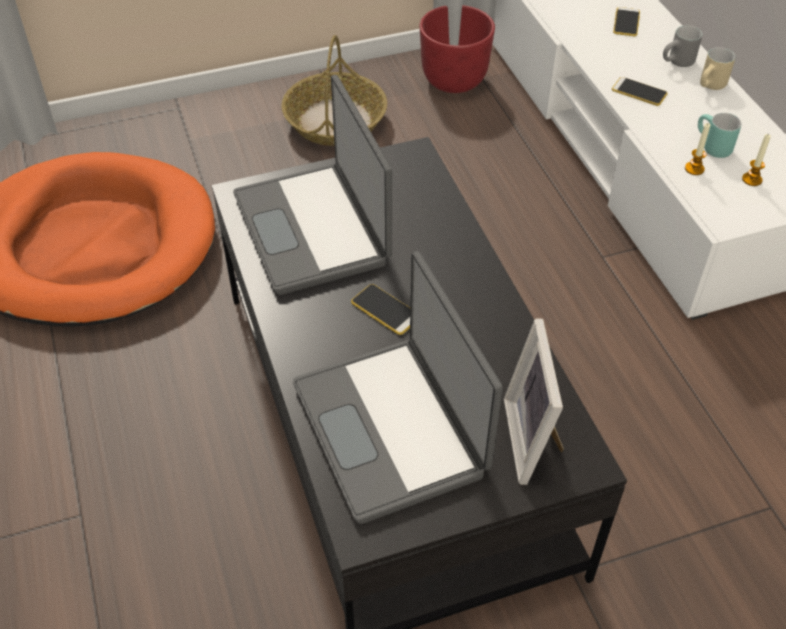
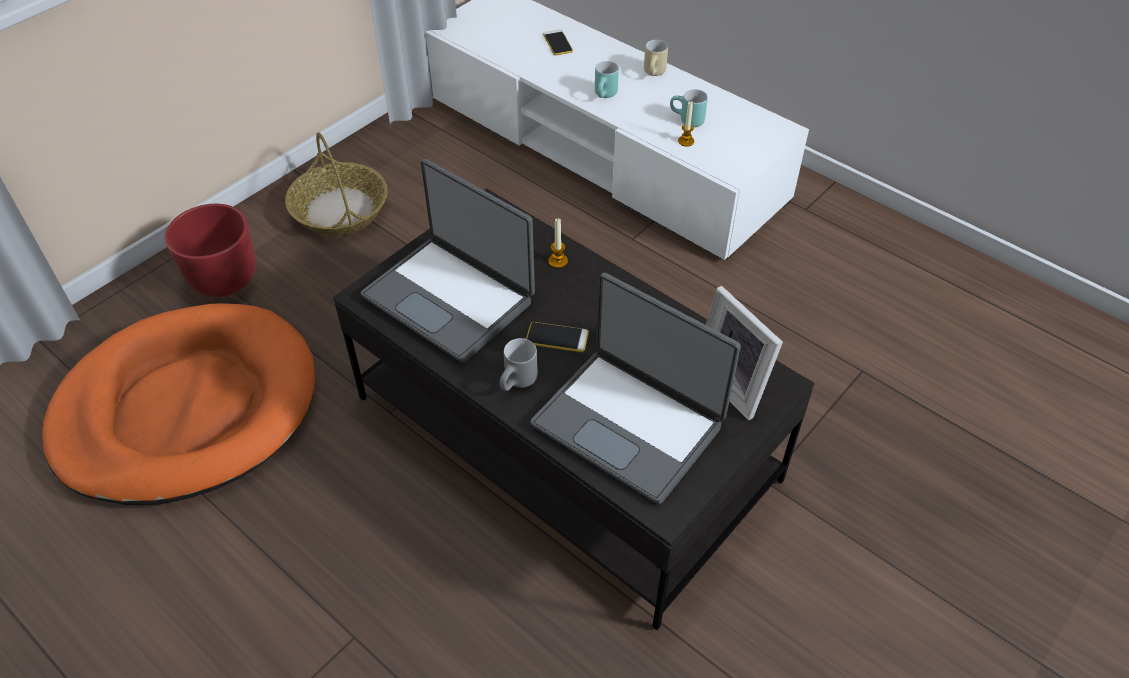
camera: 30 degrees left, 0 degrees up
(453, 82) = (420, 140): red planter -> red planter (225, 281)
(639, 92) = (606, 96): phone -> turquoise mug
(678, 64) = (619, 64): grey mug -> grey mug (519, 383)
(752, 179) = (730, 135): candle -> candle (558, 261)

